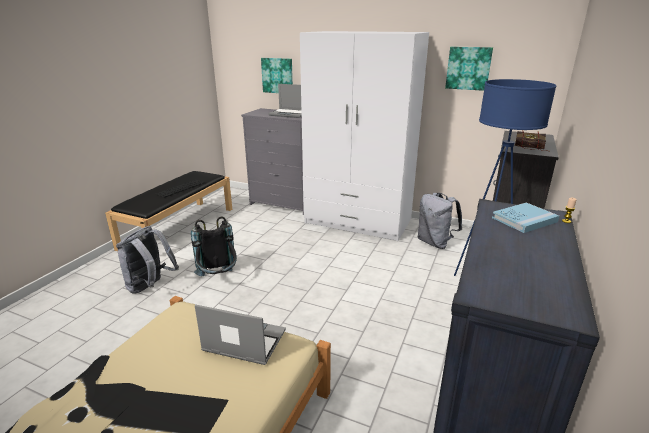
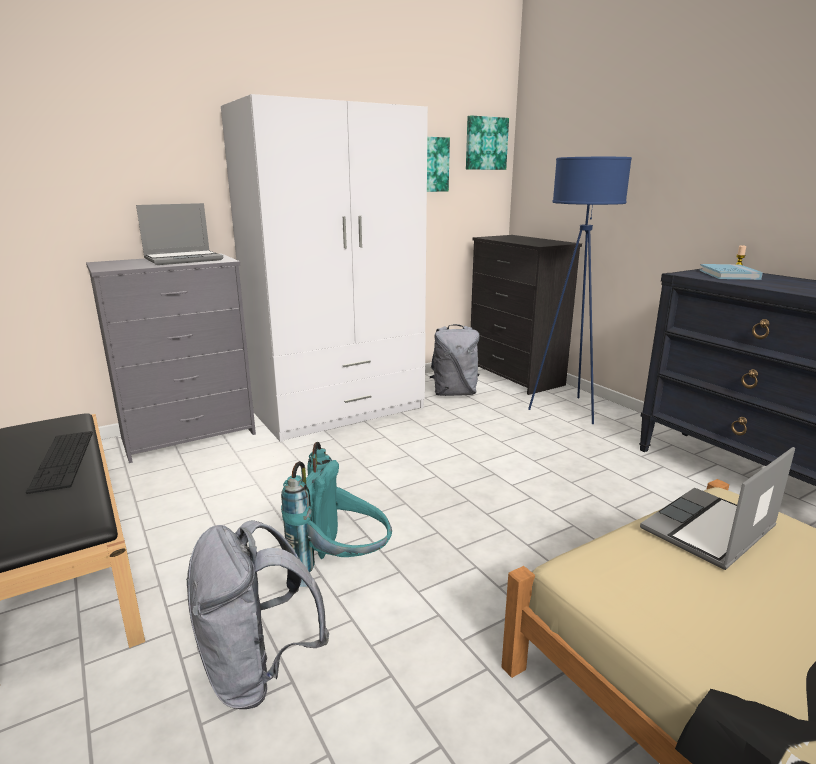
camera: 55 degrees left, 5 degrees down
(218, 279) = (341, 569): black backpack -> turquoise backpack
(278, 75) = (120, 191): picture -> picture (485, 143)
(531, 150) = (553, 243): book -> none

